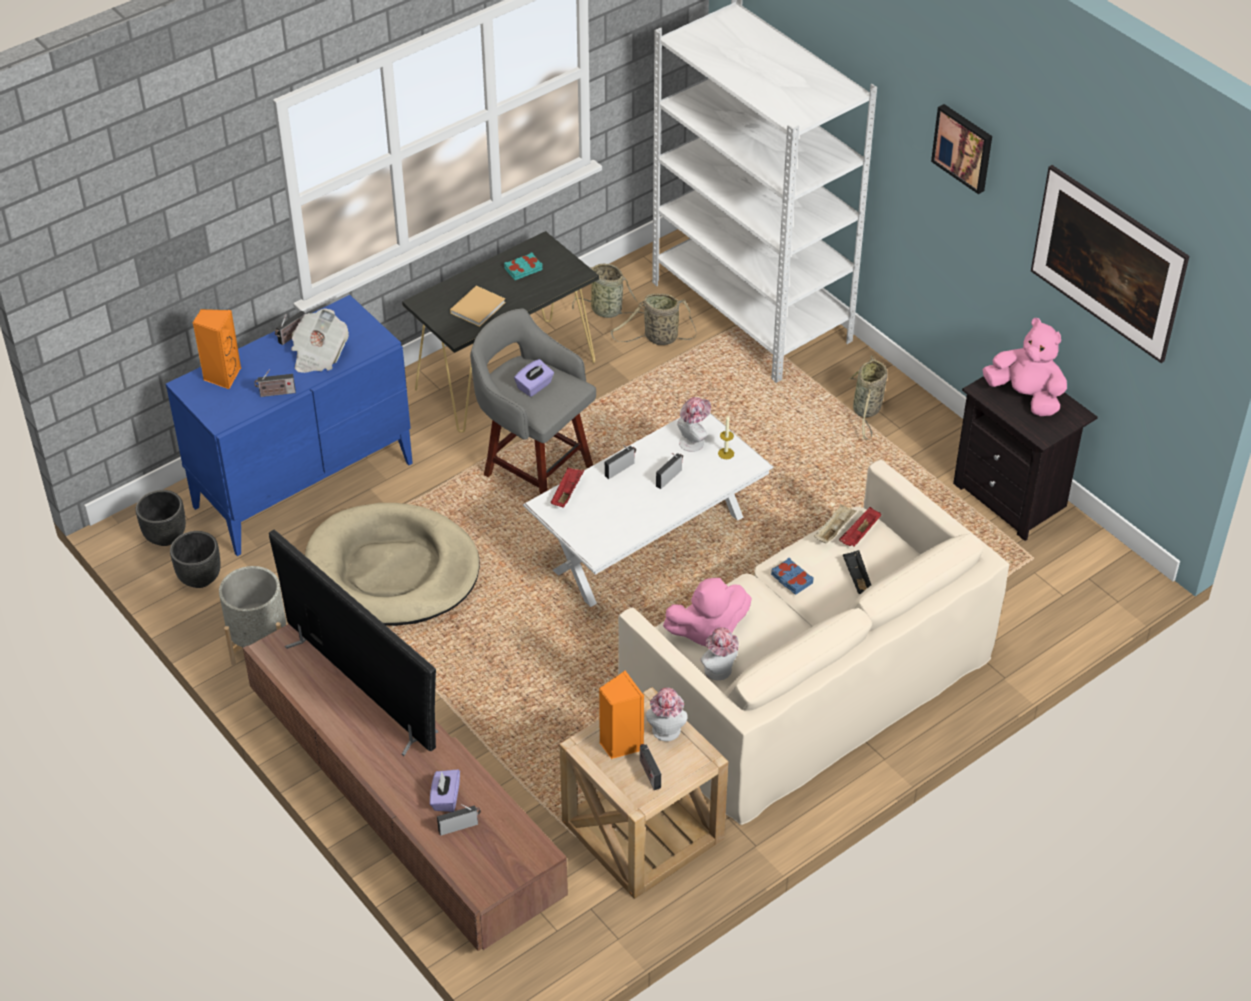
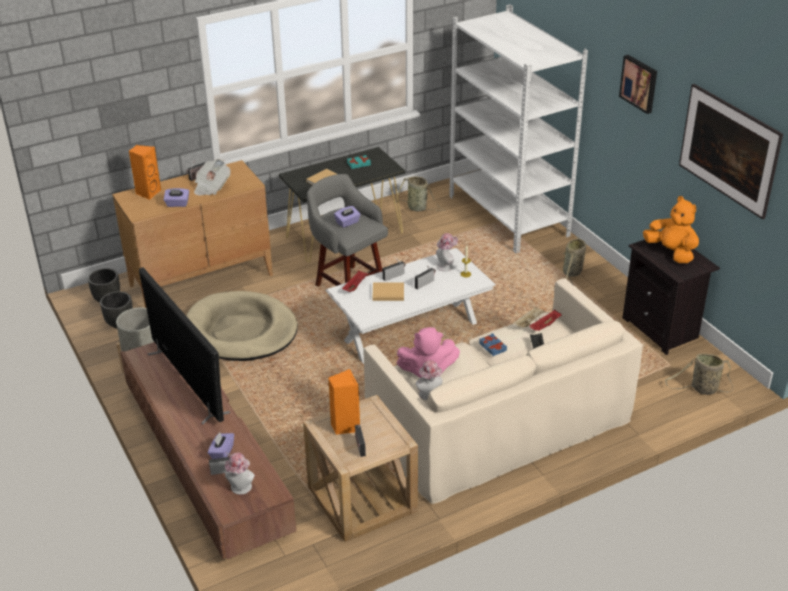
camera: 10 degrees right, 10 degrees down
(276, 393) = (177, 204): radio -> purple tissue box
(304, 485) = (202, 280): blue cabinet -> brown cabinet
(617, 500) = (387, 293): none -> beige book
(658, 338) = (446, 224): basket -> basket (702, 389)
(666, 733) = (378, 423): hat -> hat (240, 489)
(1025, 396) = (671, 252): pink plush toy -> orange plush toy

